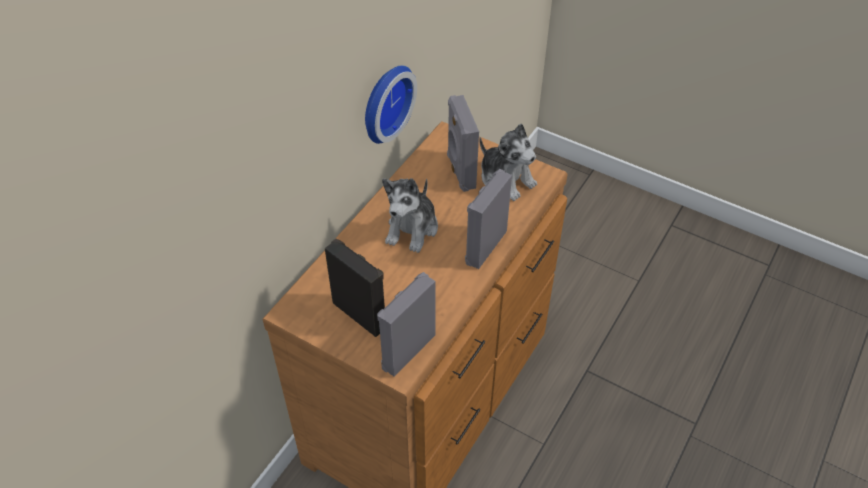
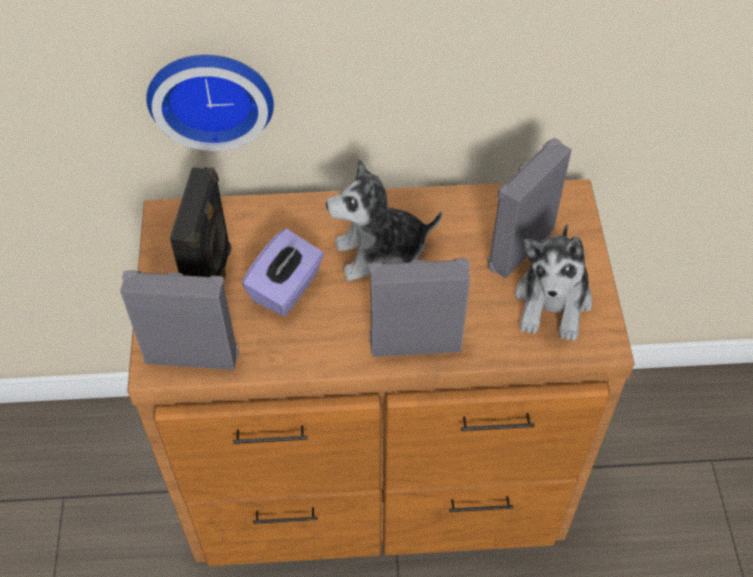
camera: 55 degrees right, 5 degrees up
(384, 102) = (467, 80): wall clock -> wall clock (211, 94)
(398, 282) = (286, 288): none -> purple tissue box

